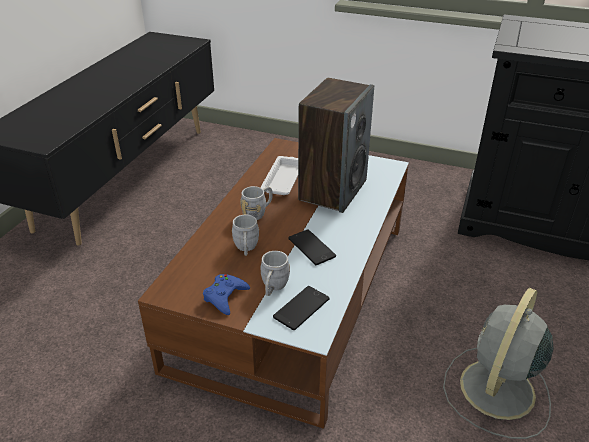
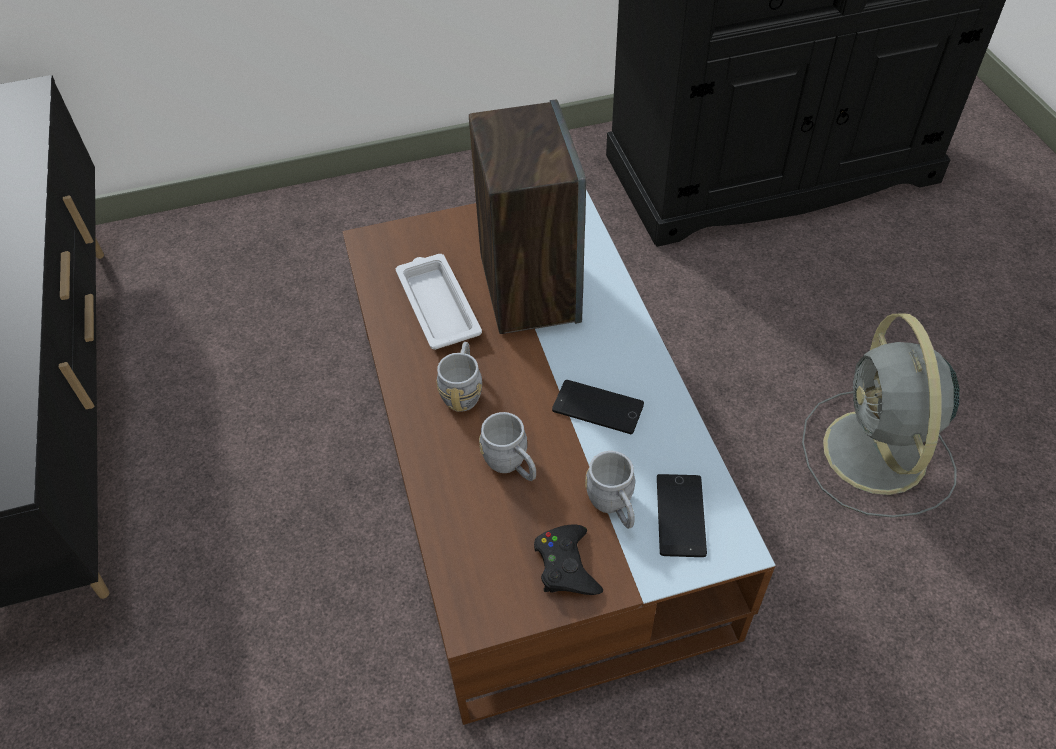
camera: 35 degrees left, 15 degrees up
(225, 297) = (566, 565): blue game controller -> black game controller

